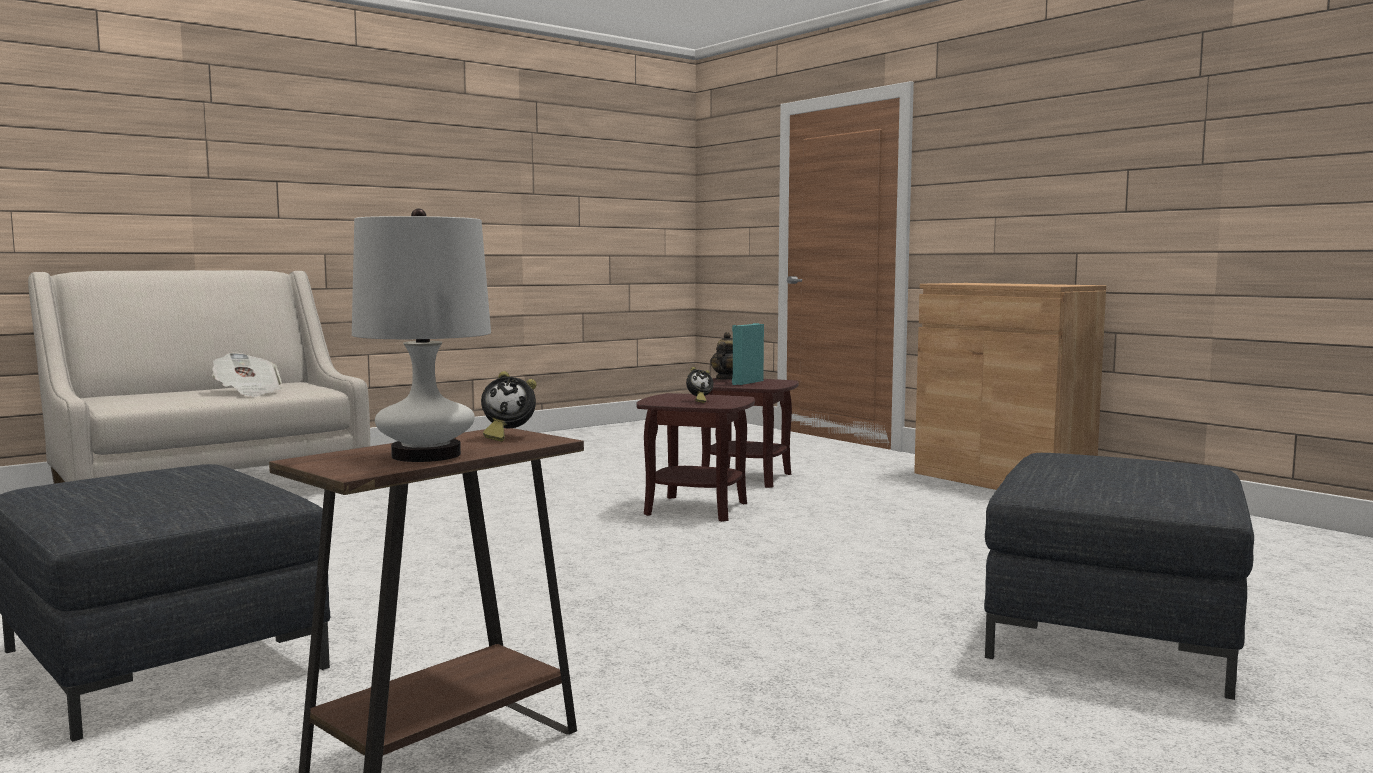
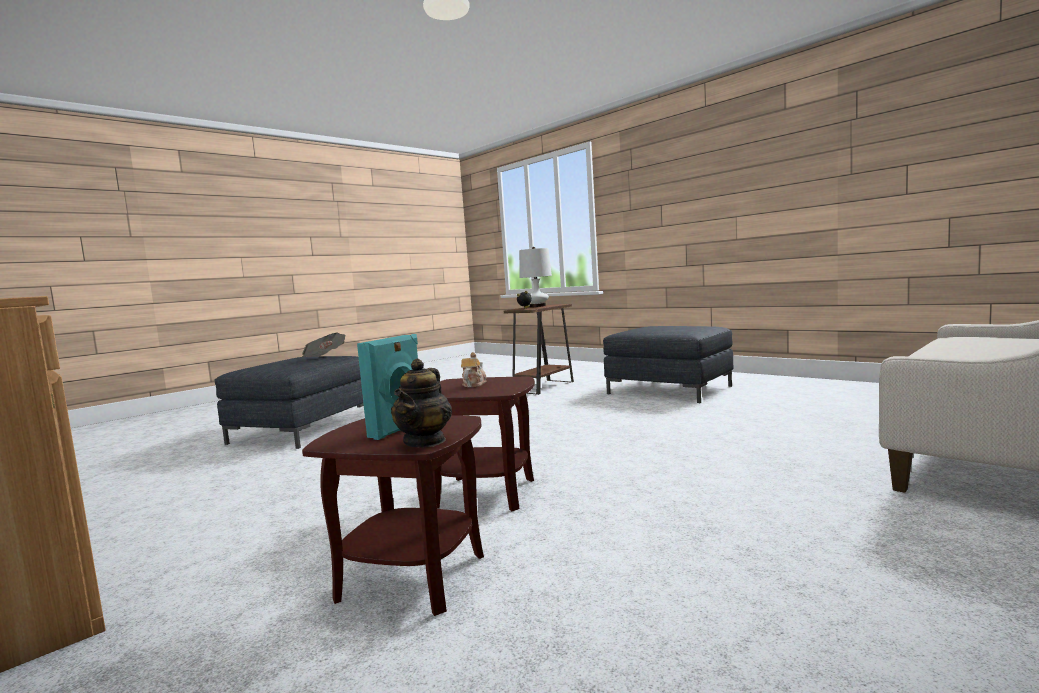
camera: 175 degrees right, 0 degrees up
(248, 393) = (963, 353): newspaper -> newspaper (325, 358)
(699, 401) = (474, 384): alarm clock -> teapot

